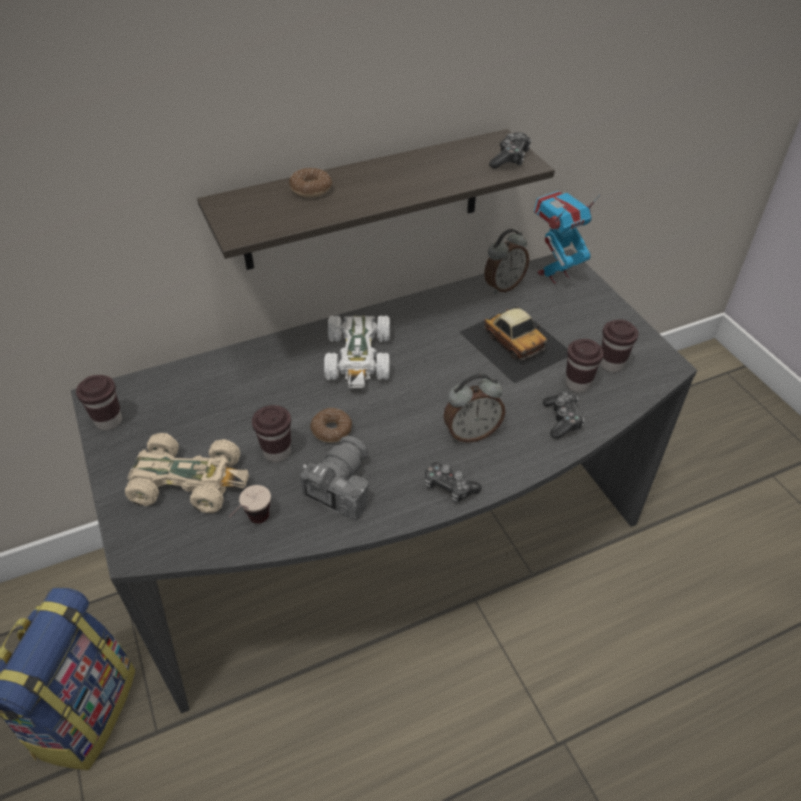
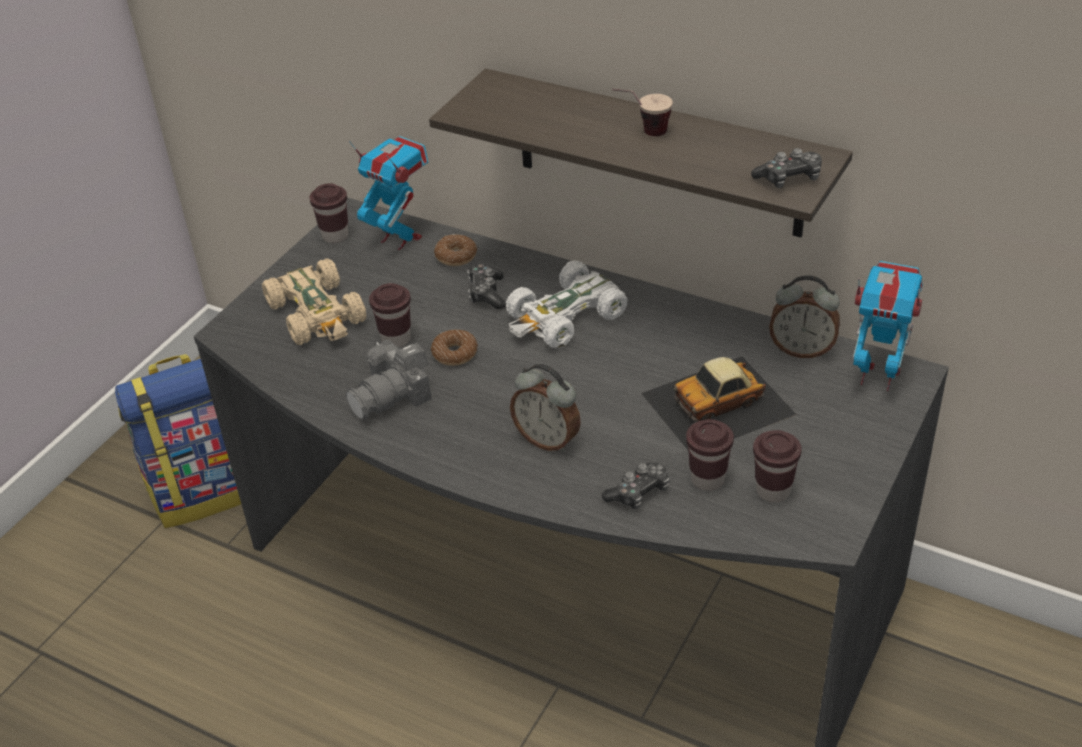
camera: 55 degrees right, 5 degrees down
(164, 388) = (400, 238): none -> toy robot
(252, 525) = (306, 372): cup -> cup (642, 133)
(311, 189) = (571, 107): donut -> donut (456, 256)
(338, 488) = (393, 395): camera -> camera turned 150 degrees clockwise
(449, 487) = (462, 461): game controller -> game controller (486, 293)
(515, 342) = (719, 404): toy car -> toy car turned 45 degrees clockwise

